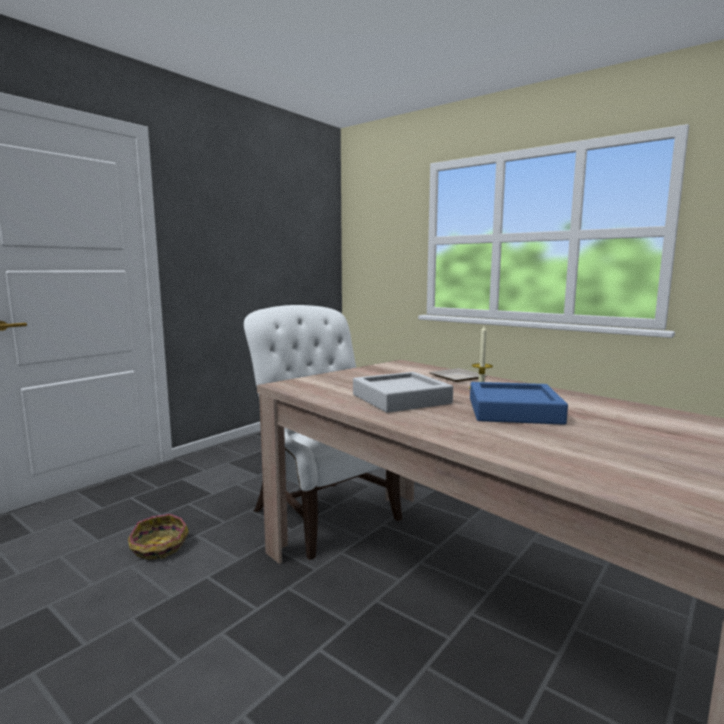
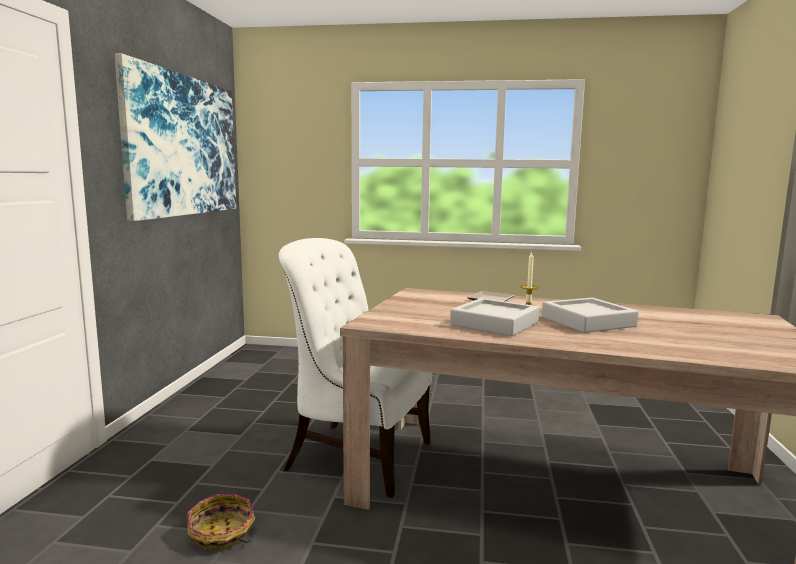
camera: 30 degrees left, 0 degrees up
(272, 231) = (183, 146): none -> picture
(513, 411) = (587, 321): blue tray -> grey tray

